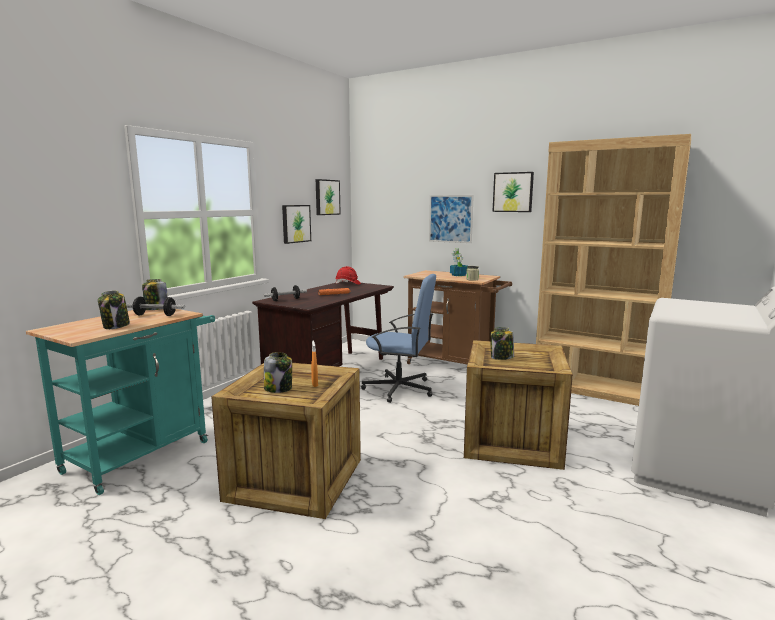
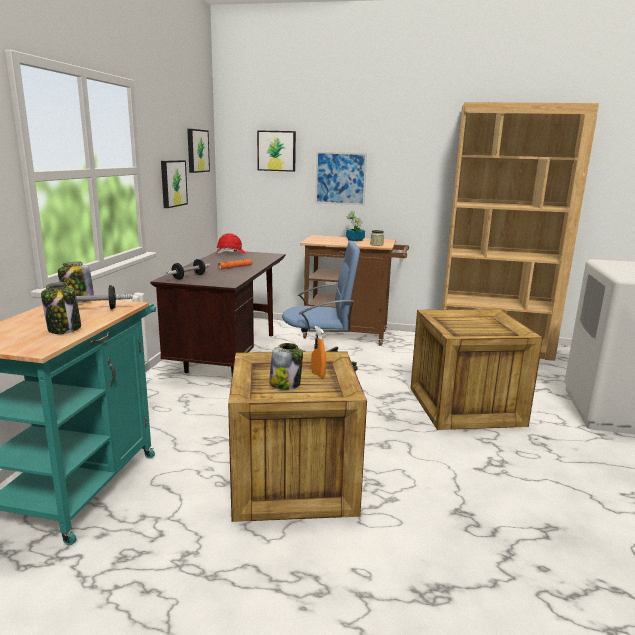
camera: 20 degrees left, 5 degrees up
(501, 357) = (460, 326): jar -> none
(513, 192) = (410, 151): picture -> picture (276, 151)

